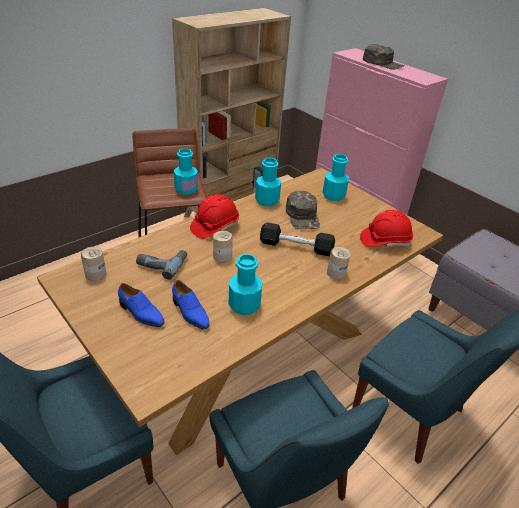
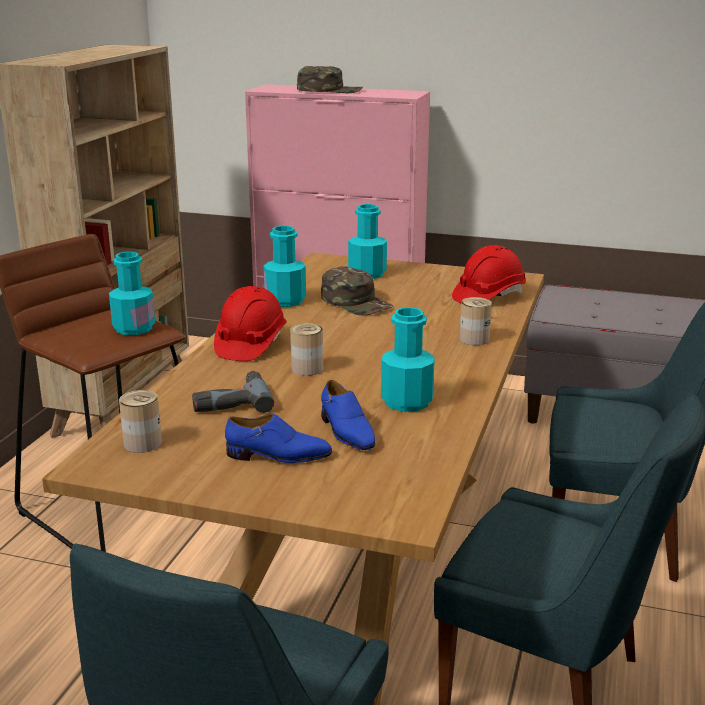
camera: 30 degrees left, 15 degrees down
(190, 312) = (346, 432): blue shoe -> blue shoe turned 45 degrees clockwise
(296, 246) = (390, 331): black dumbbell -> none

